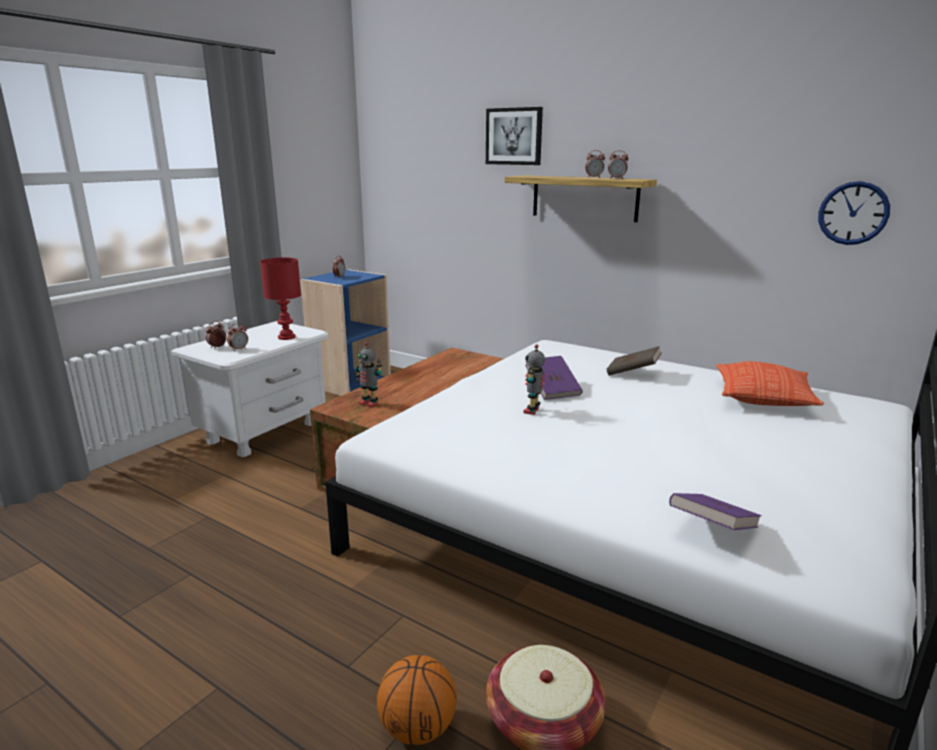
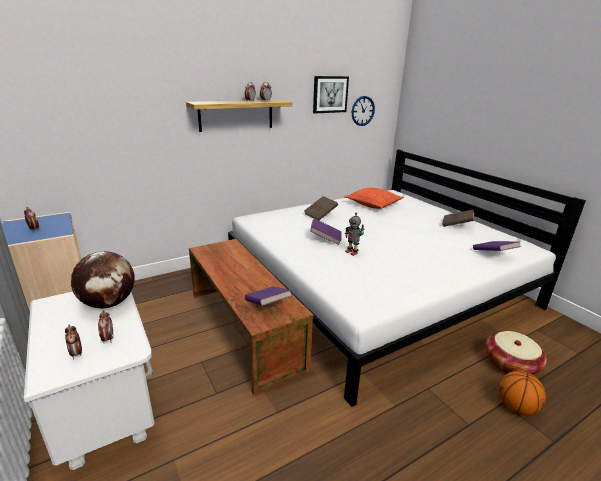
camera: 65 degrees left, 5 degrees up
(287, 337) = (109, 303): red table lamp -> globe
(369, 403) = (267, 305): toy robot -> purple book
(514, 136) = (173, 70): picture -> picture (330, 94)
(817, 482) = (456, 225): none -> brown book

